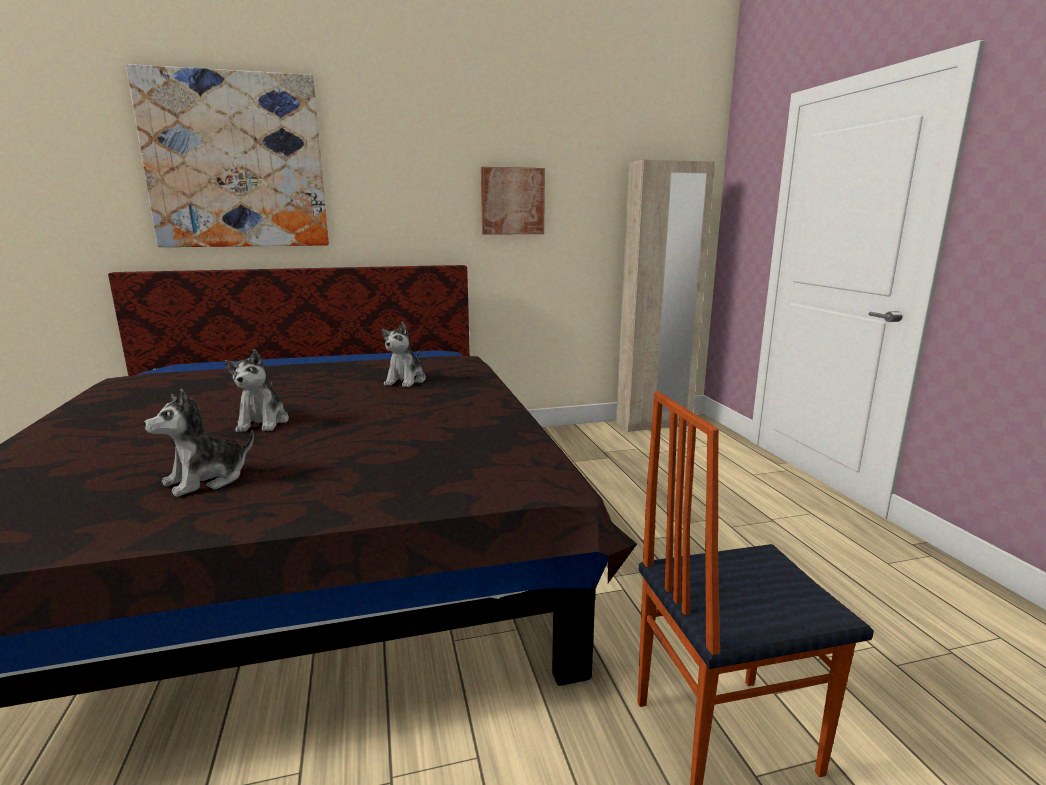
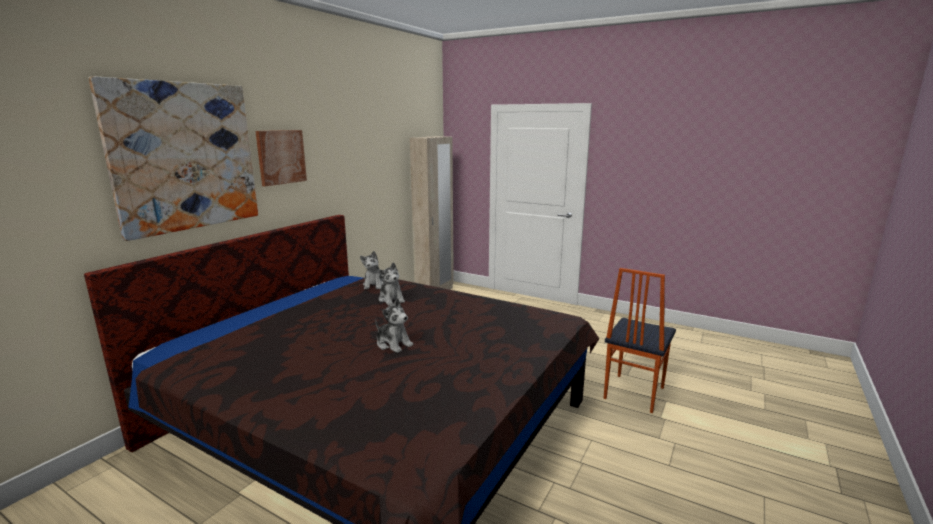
camera: 45 degrees left, 0 degrees up
(207, 480) = (459, 372): plush toy -> plush toy (374, 285)
(512, 201) = (357, 167): picture -> picture (281, 157)

